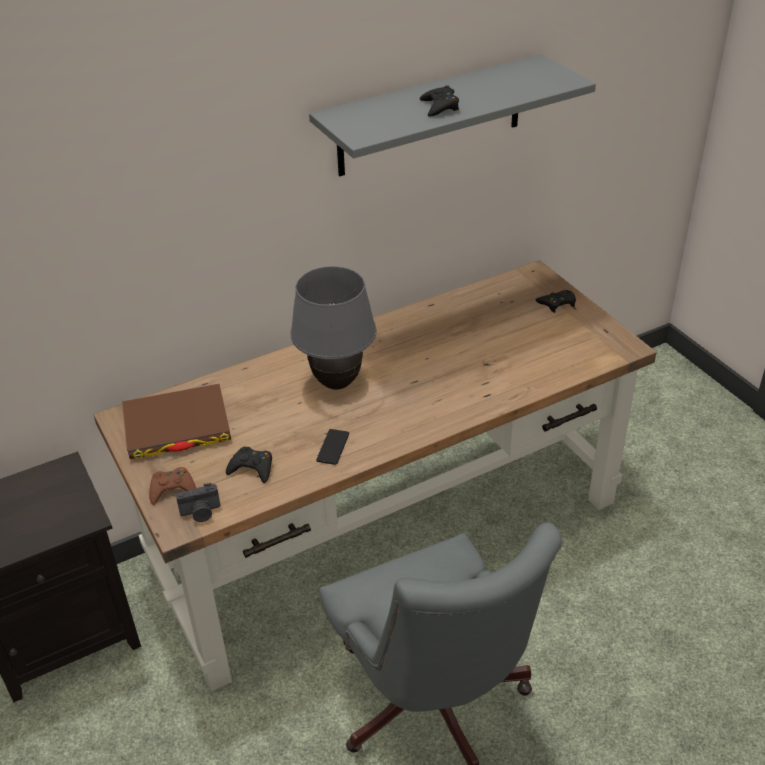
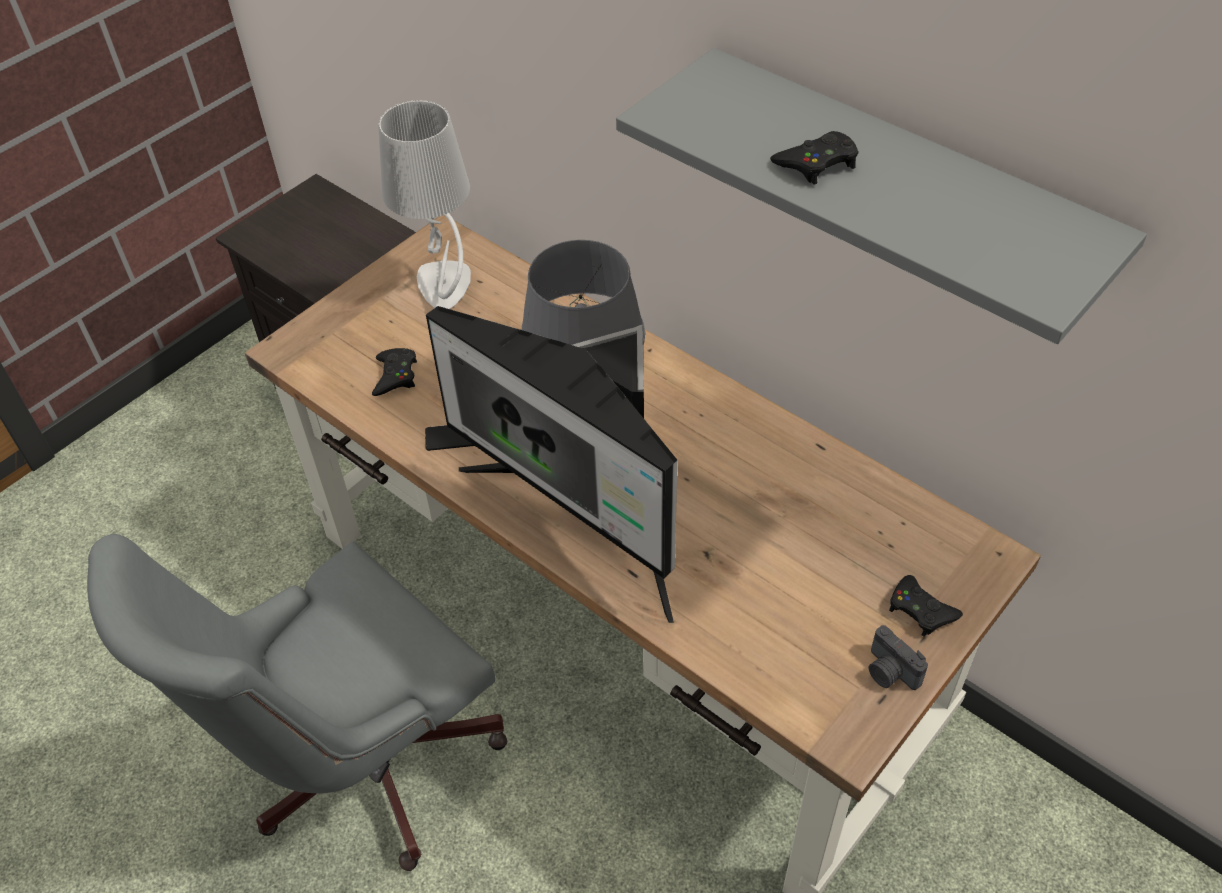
camera: 70 degrees right, 10 degrees up
(172, 489) = (340, 323): brown game controller -> none
(177, 426) = (445, 286): brown book -> grey table lamp
(201, 513) = (310, 359): camera -> camera (889, 672)
(436, 404) = (586, 518): none -> monitor

